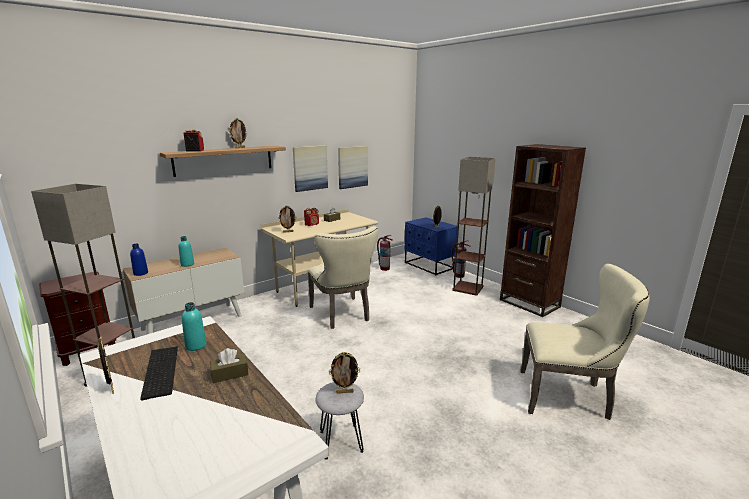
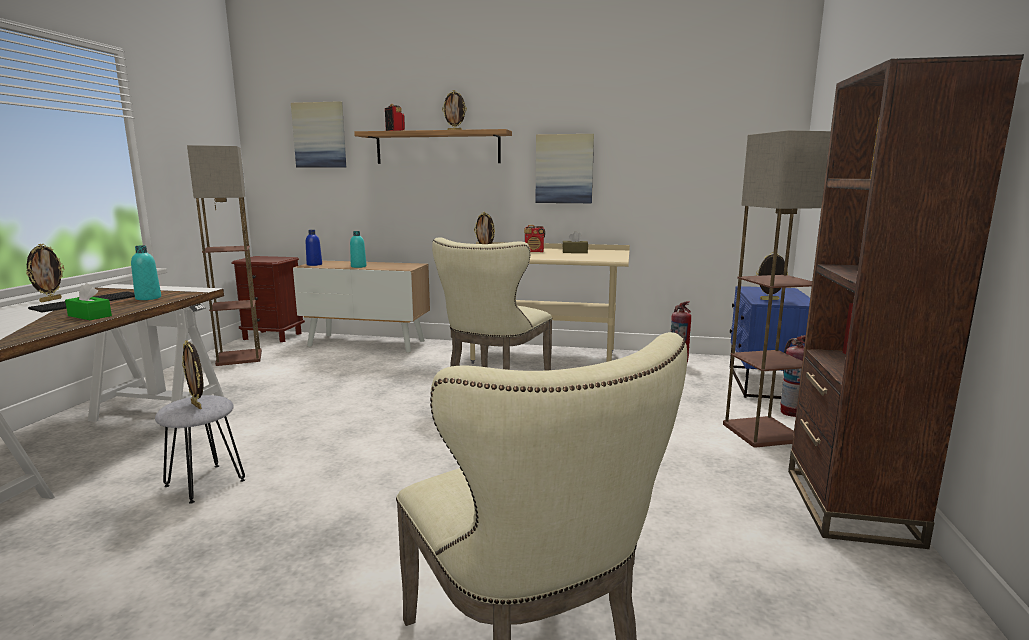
camera: 50 degrees right, 5 degrees down
(230, 374) = (90, 316): brown tissue box -> green tissue box
(352, 167) = (647, 174): picture -> picture (319, 135)

